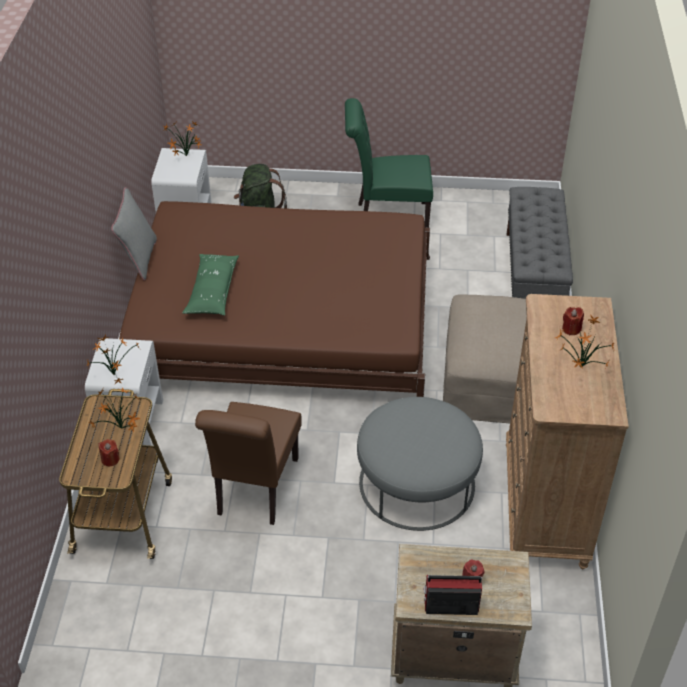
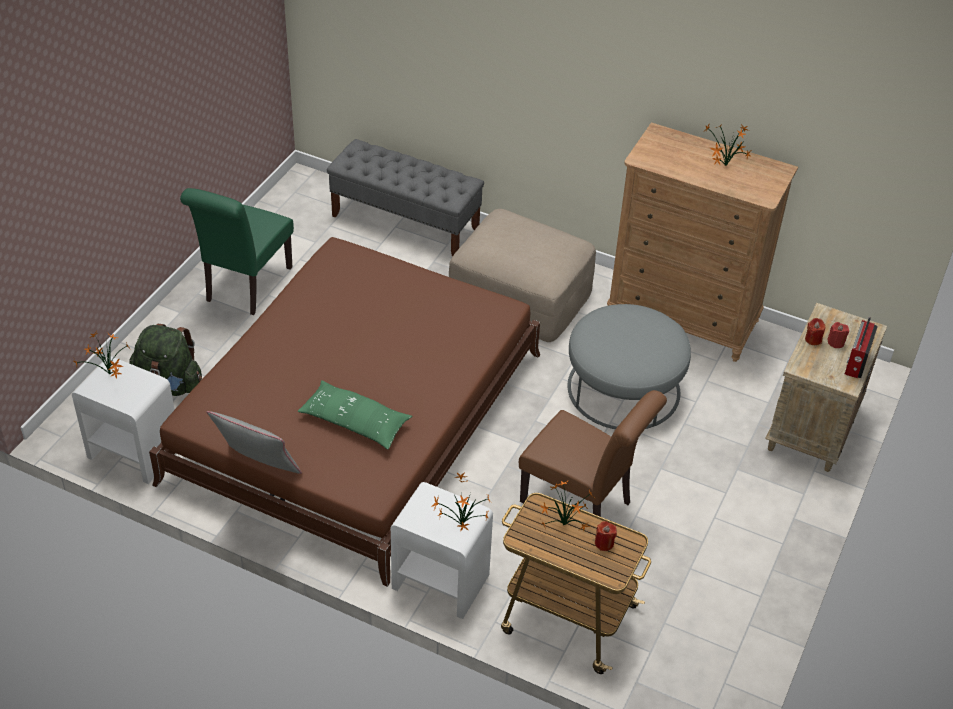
camera: 70 degrees left, 0 degrees up
(571, 329) = (679, 155): red candle -> red candle (813, 339)

